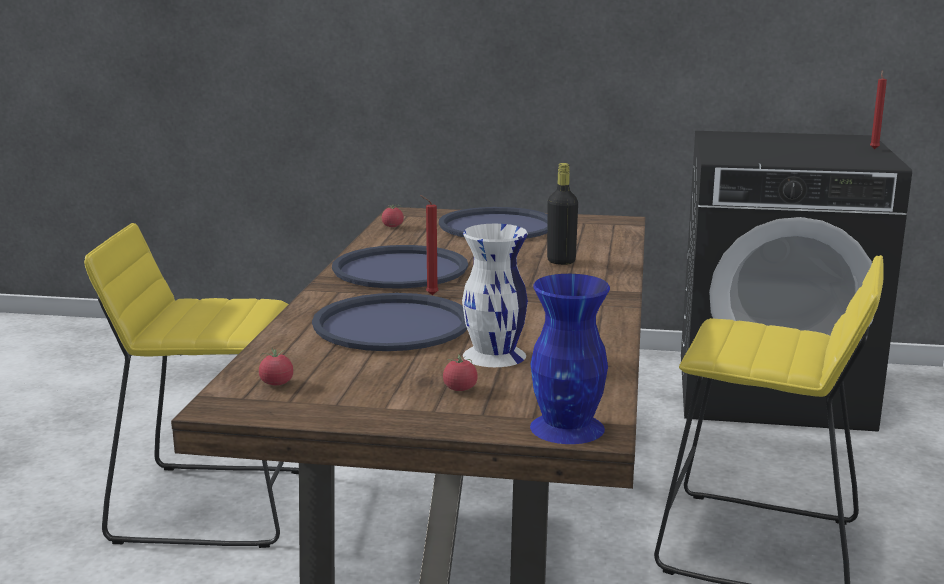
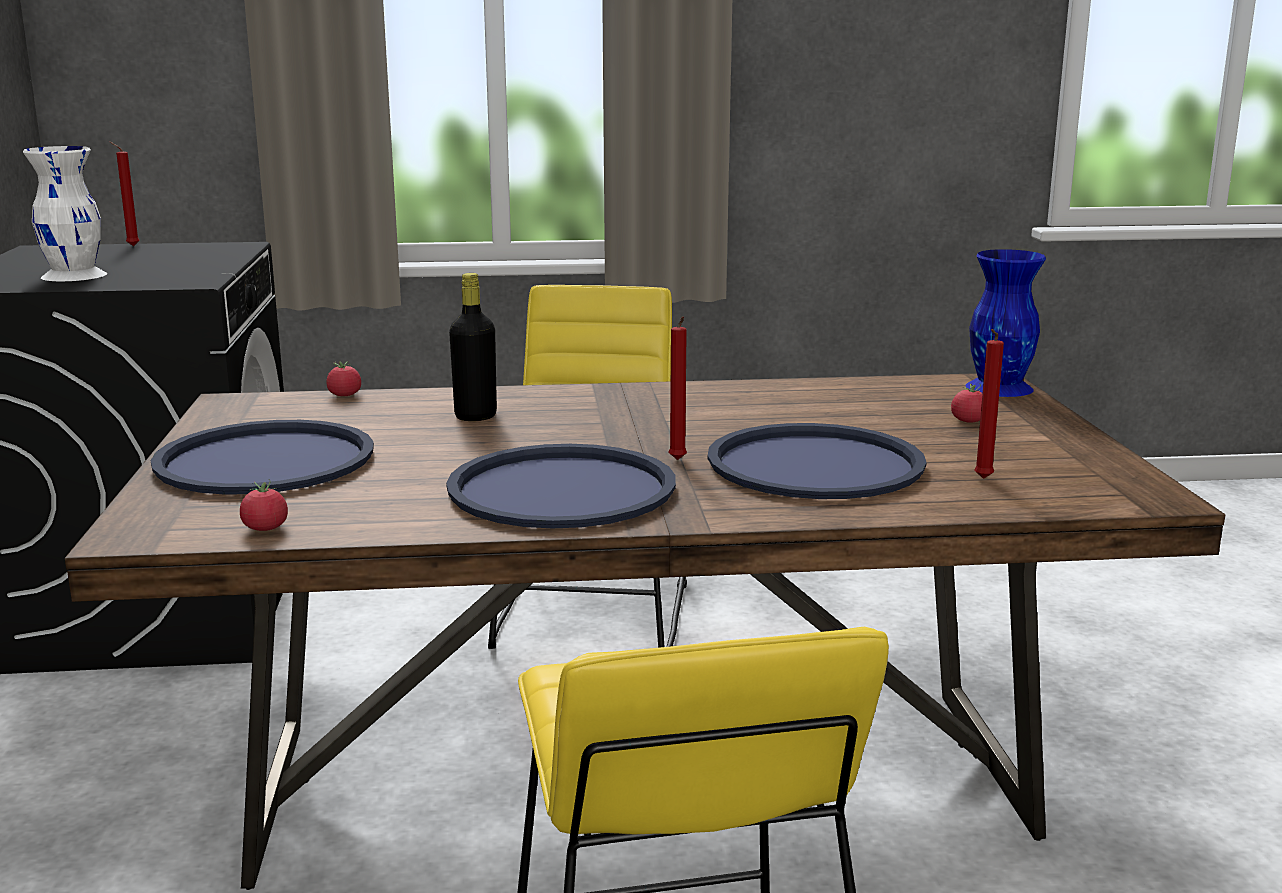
camera: 105 degrees left, 0 degrees up
(276, 383) = (1065, 486): tomato -> tomato (344, 395)
(317, 362) = (982, 479): none -> red candle
(493, 355) = (864, 418): white vase -> white vase (75, 275)

